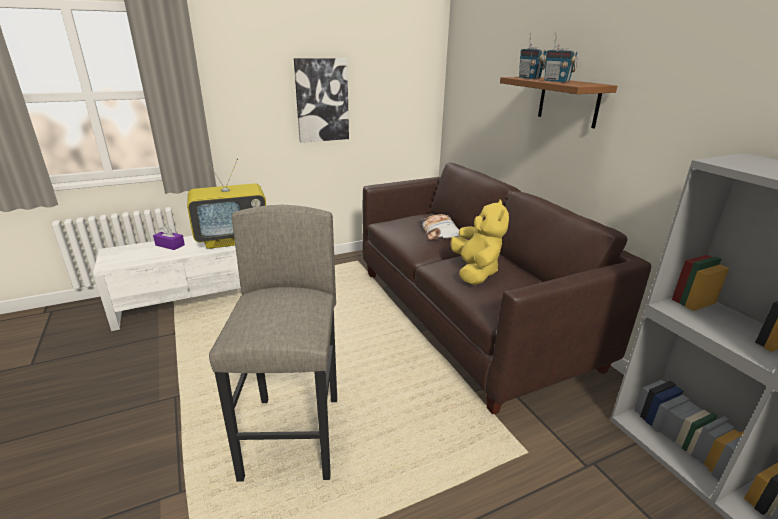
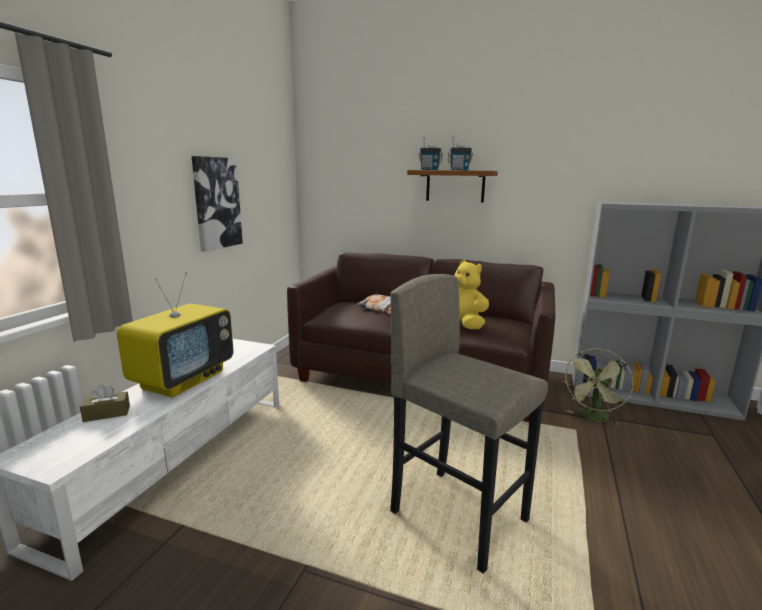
camera: 45 degrees left, 10 degrees down
(170, 245) = (107, 413): purple tissue box -> brown tissue box
(578, 457) = (593, 418): none -> green fan

